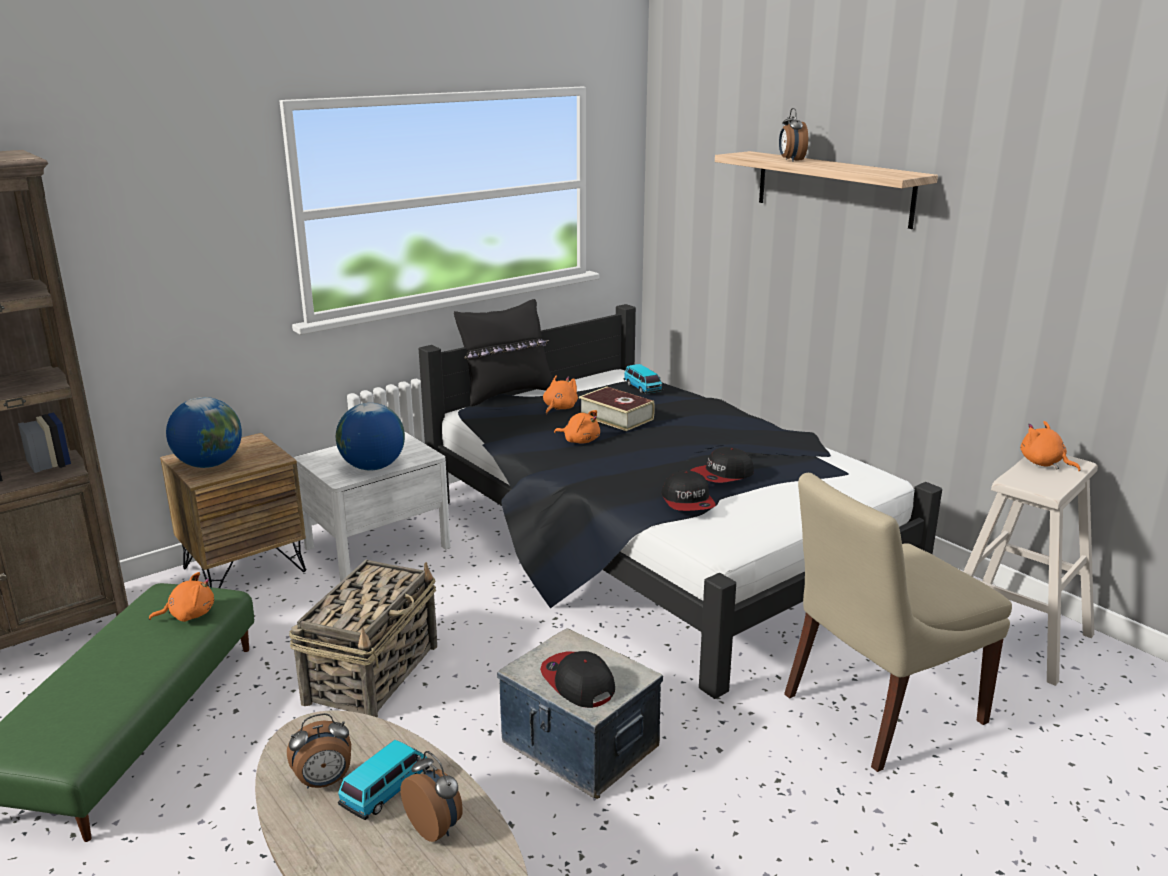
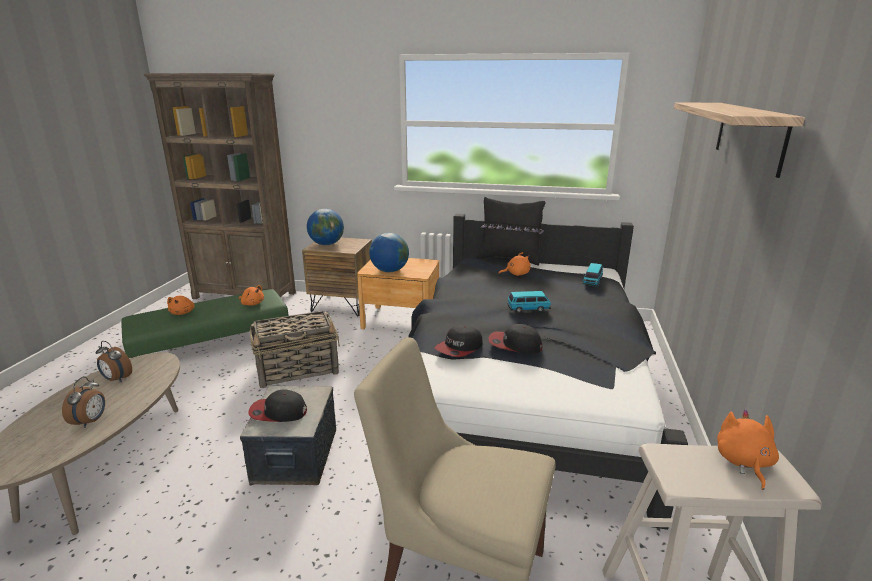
camera: 50 degrees right, 0 degrees up
(377, 547) = (401, 320): white nightstand -> brown nightstand
(385, 790) = (116, 396): toy car -> toy car (528, 309)
(577, 682) = (278, 412): cap -> cap turned 105 degrees counterclockwise
(580, 441) = (486, 293): orange plush toy -> orange plush toy (182, 312)
(616, 417) = (532, 289): book -> none
(791, 160) = (713, 105): alarm clock -> none

